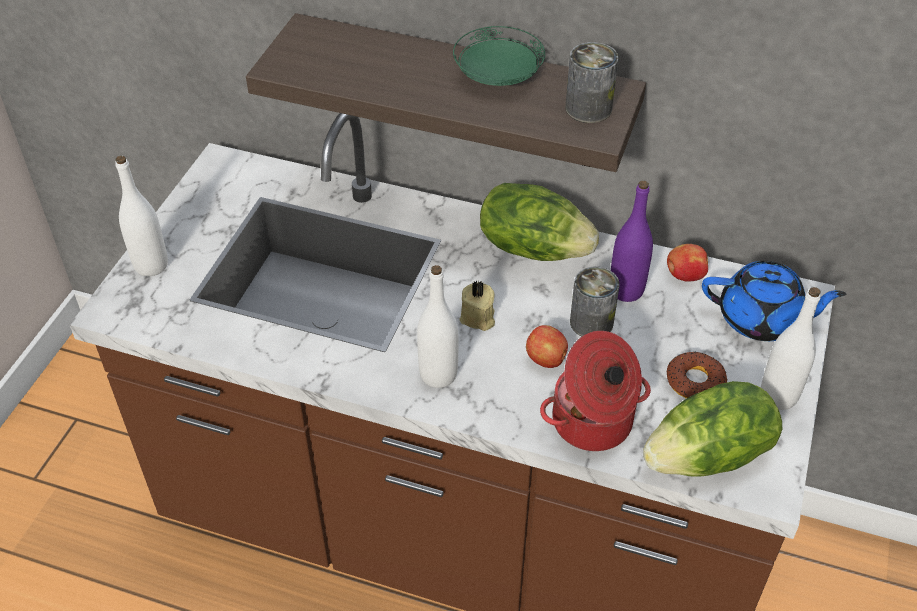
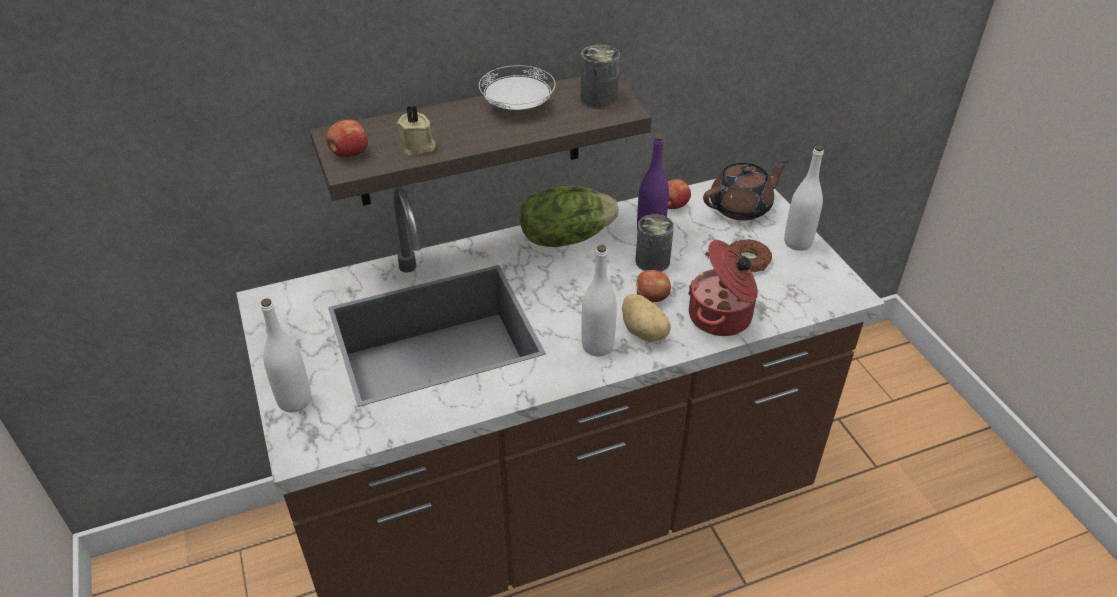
camera: 40 degrees left, 5 degrees down
(294, 53) = (349, 154): none -> apple
(478, 318) = (581, 298): beige candle -> beige candle (418, 147)
(498, 77) = (518, 106): green plate -> white plate
(498, 389) = (644, 331): none -> potato
(709, 457) = (802, 296): lettuce -> none
(761, 319) = (741, 207): blue teapot -> brown teapot

